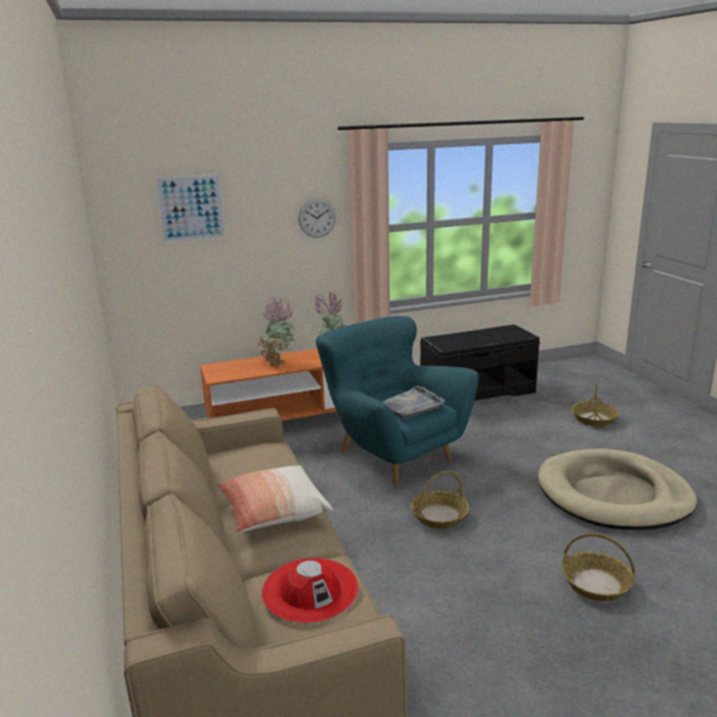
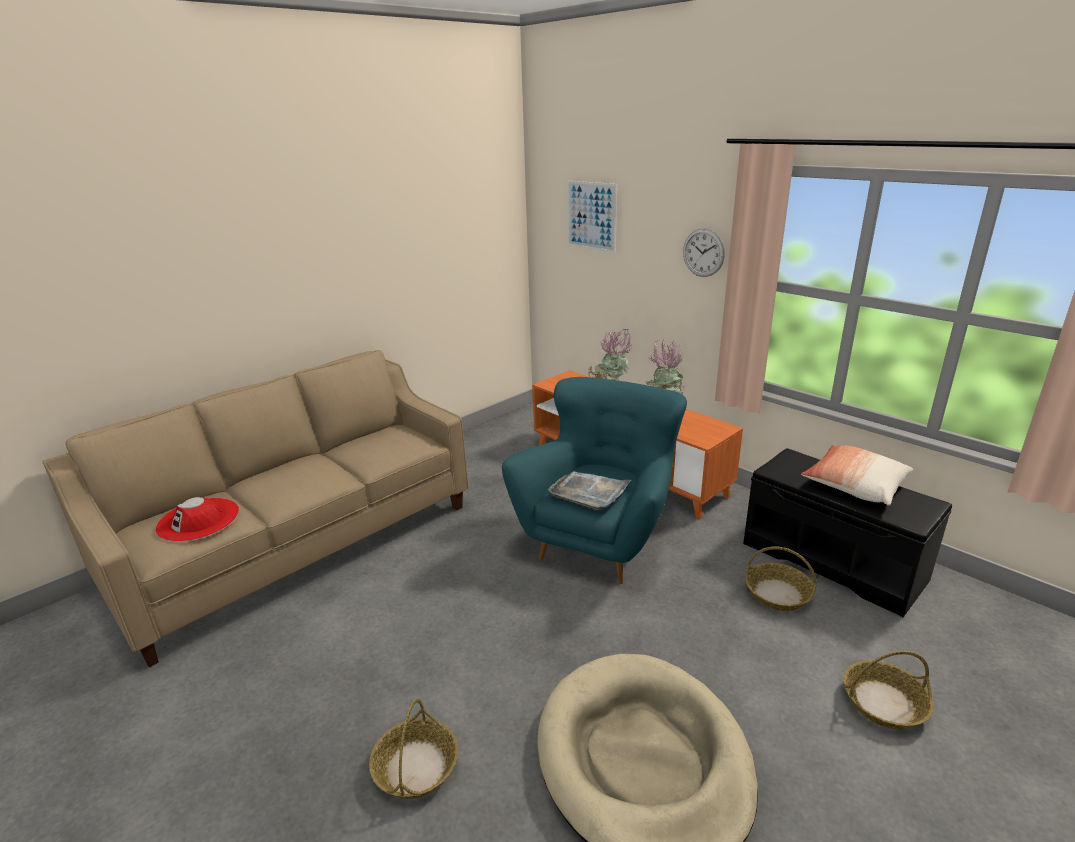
camera: 65 degrees right, 5 degrees up
(274, 512) = (308, 475): pillow -> pillow (854, 486)
(439, 516) = (496, 605): basket -> basket (777, 594)

